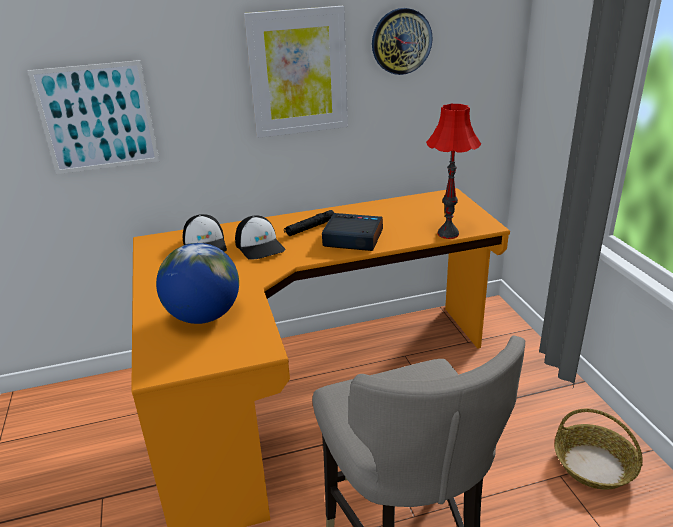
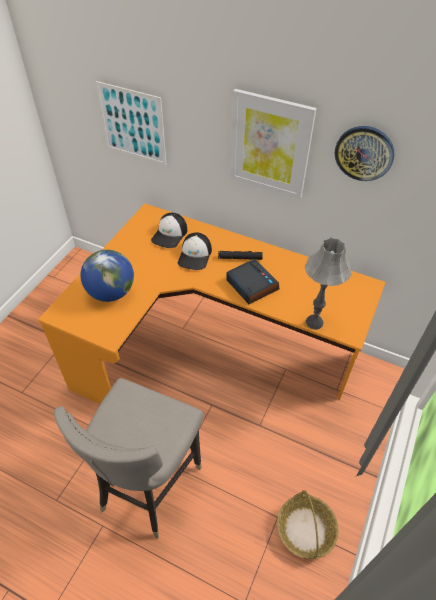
camera: 40 degrees right, 20 degrees up
(447, 234) = (314, 322): red table lamp -> grey table lamp

